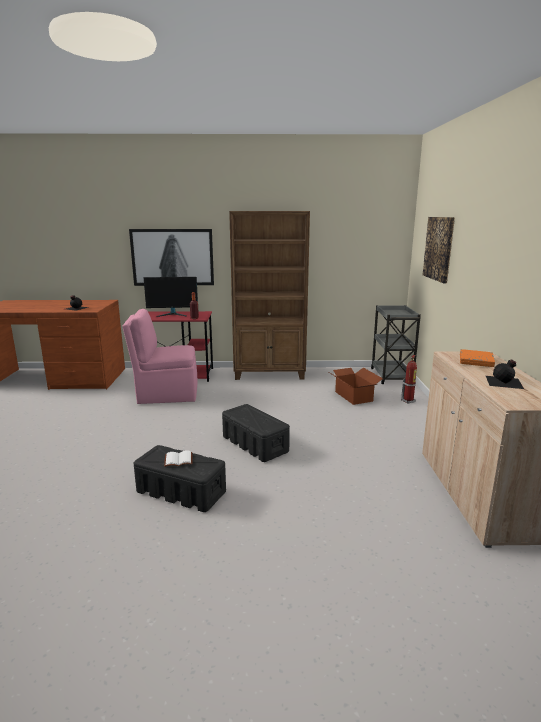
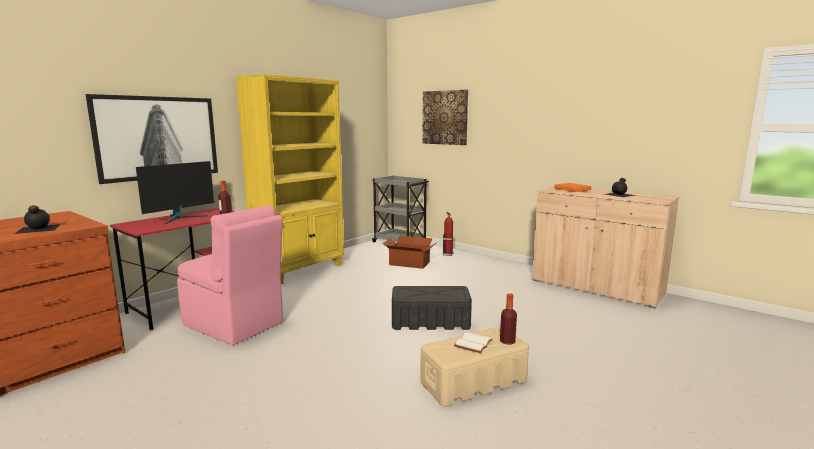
camera: 50 degrees left, 5 degrees down
(166, 395) = (234, 325): pink chair -> pink chair turned 90 degrees counterclockwise
(180, 491) = (473, 382): black storage box -> beige storage box
(198, 471) = (507, 341): none -> bottle
(270, 374) = (300, 270): brown bookcase -> yellow bookcase

